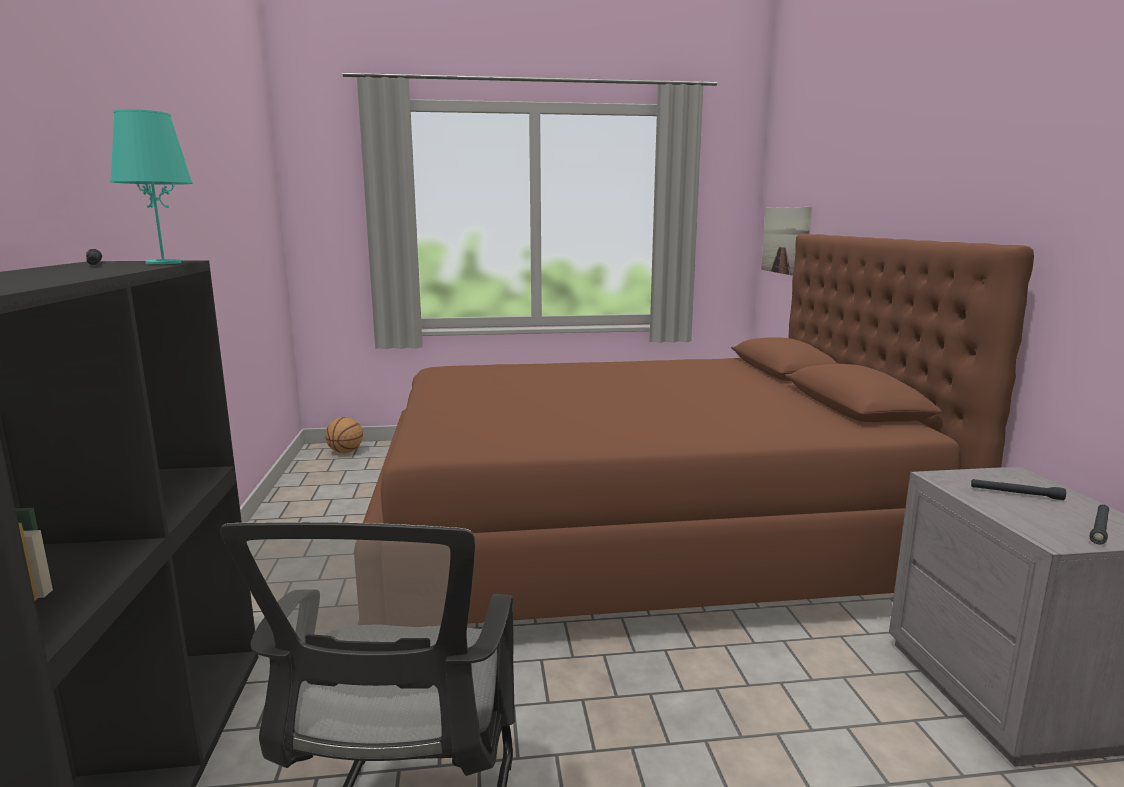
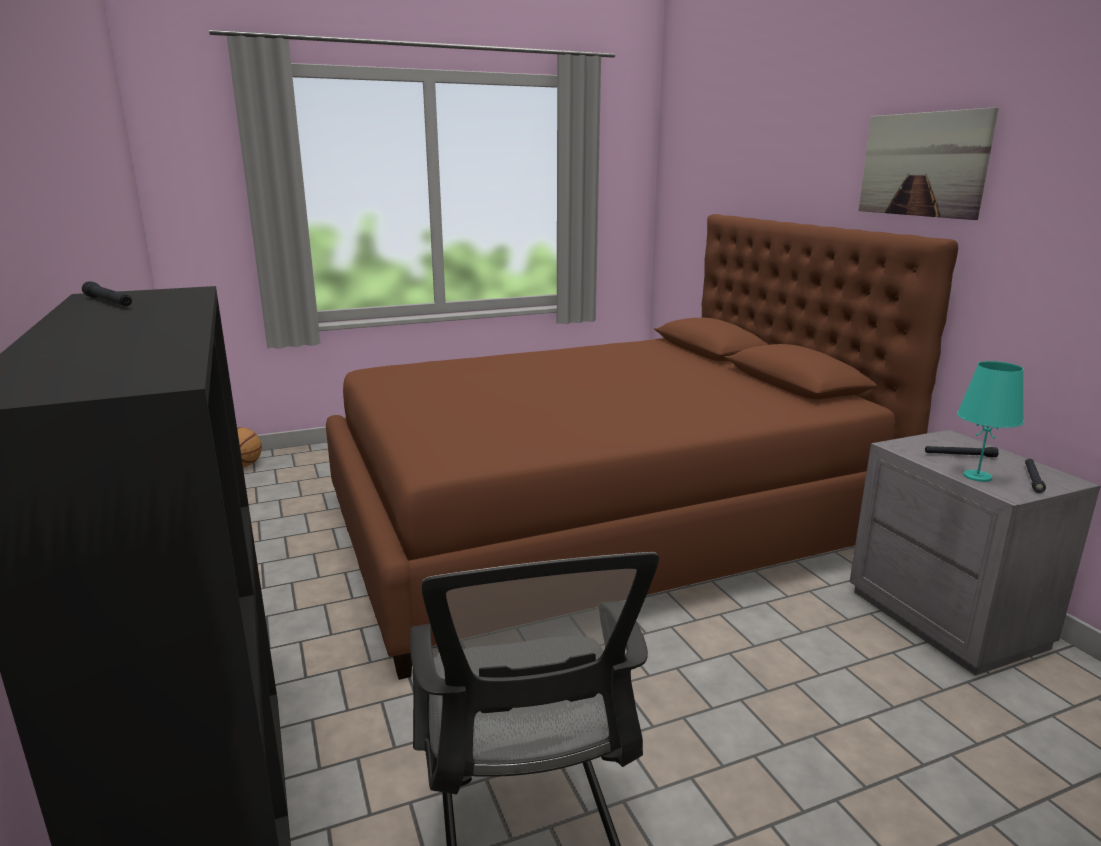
camera: 15 degrees left, 5 degrees up
(163, 263) = (184, 295): turquoise table lamp -> turquoise table lamp (976, 476)
(786, 240) = (688, 218): picture -> picture (922, 164)

